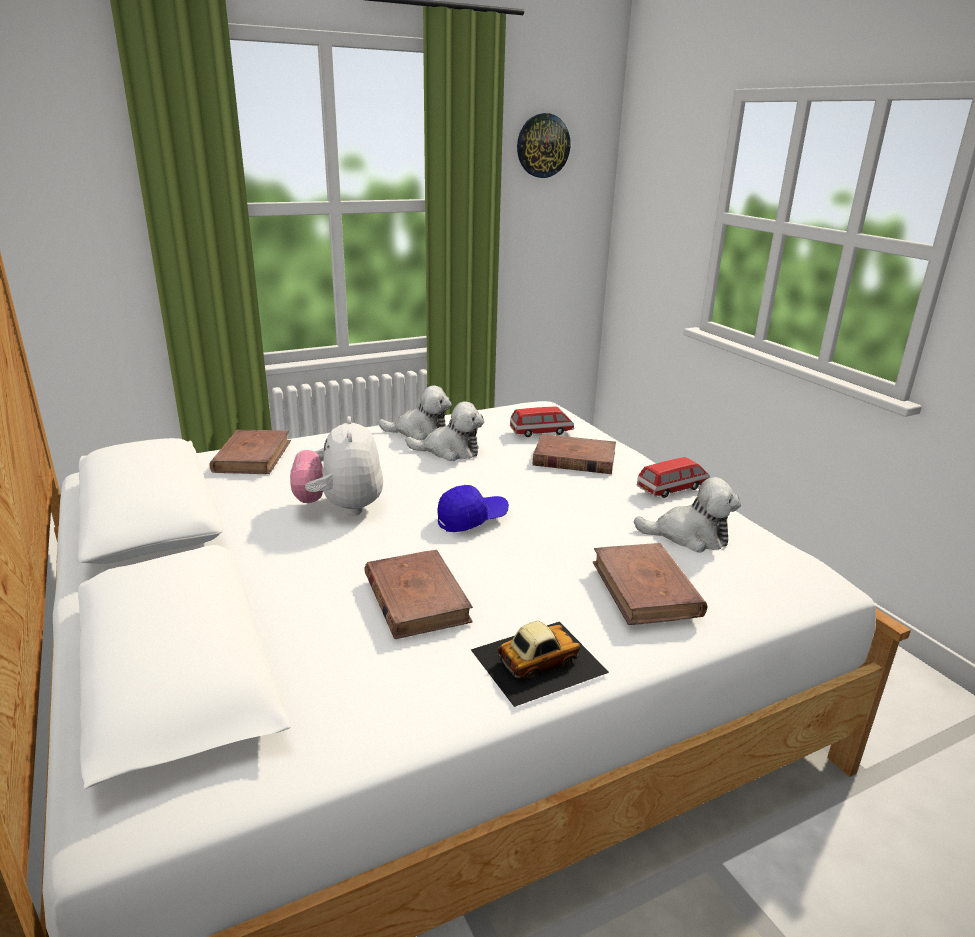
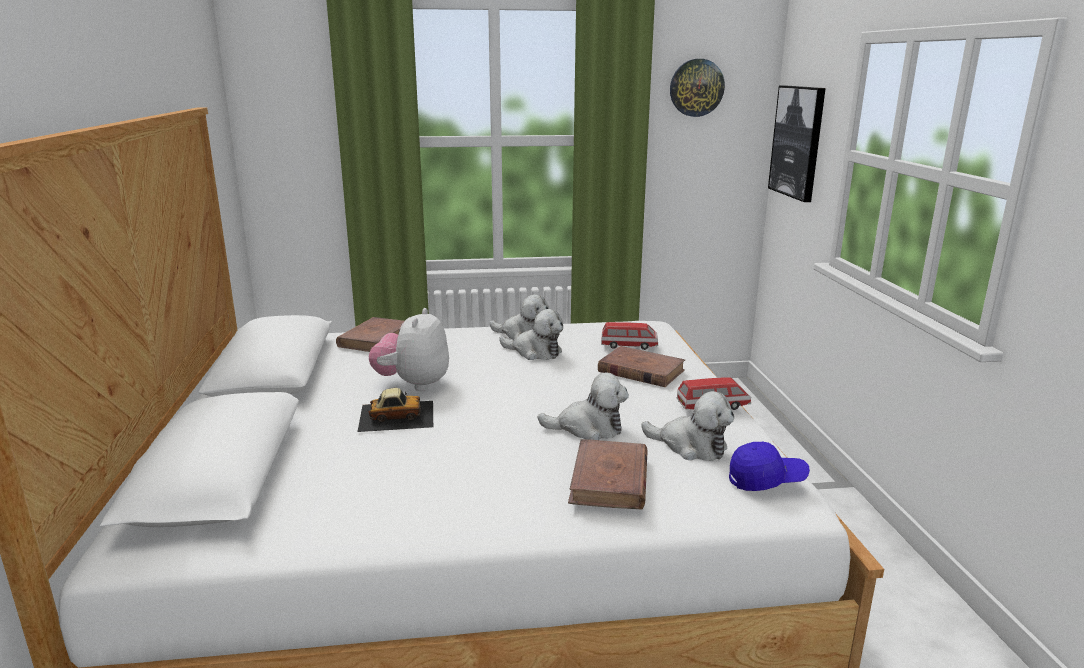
camera: 20 degrees right, 5 degrees down
(416, 598) = (416, 456): brown book -> none
(472, 520) = (508, 406): blue cap -> blue cap (766, 480)
(537, 660) = (475, 516): toy car -> toy car (396, 415)
(577, 533) = (588, 428): none -> plush toy
(649, 204) = (797, 142): none -> picture

